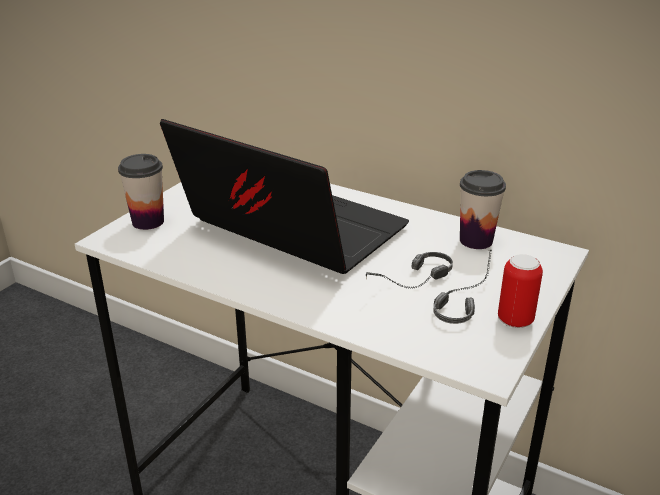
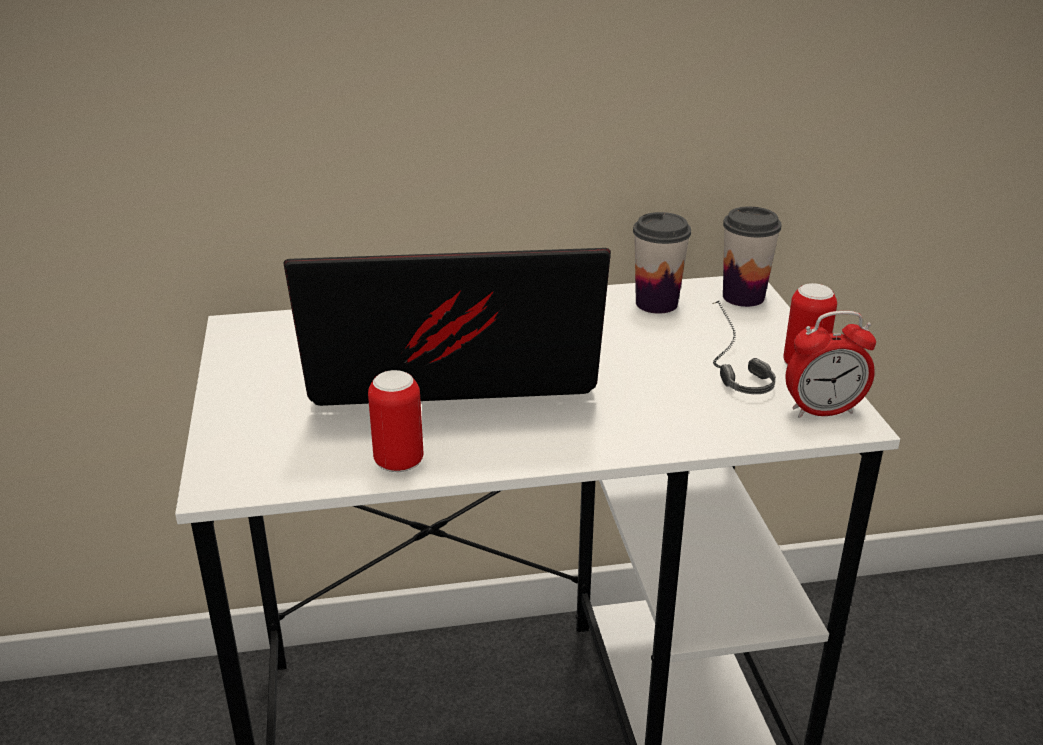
camera: 40 degrees left, 0 degrees up
(148, 222) = (242, 438): cup -> cup (743, 297)
(194, 265) = (399, 462): none -> can
(411, 283) = (664, 372): headphones -> none
(478, 354) = (823, 411): none -> alarm clock

